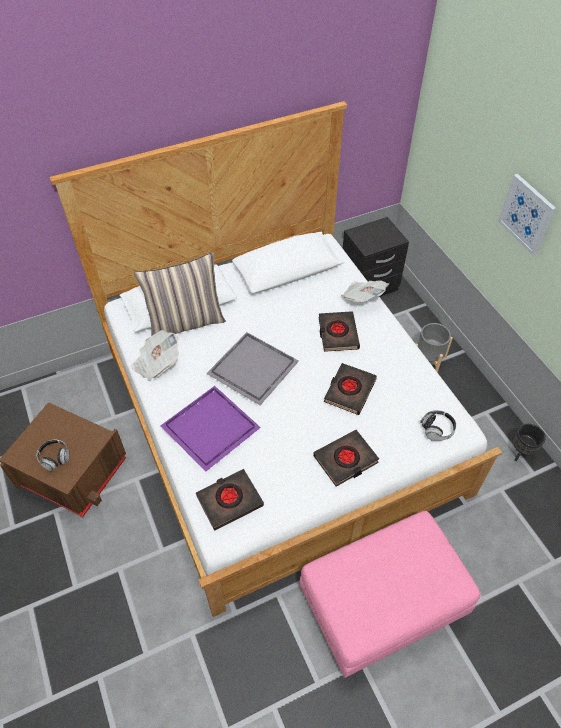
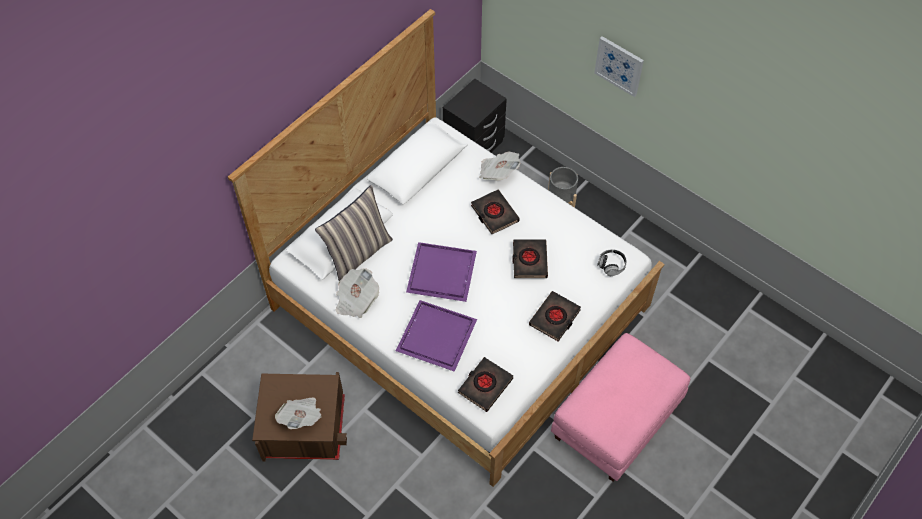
camera: 25 degrees left, 5 degrees up
(55, 458) = (301, 417): headphones -> newspaper
(253, 370) = (442, 274): grey tray -> purple tray
(521, 453) = (670, 255): black planter -> none

